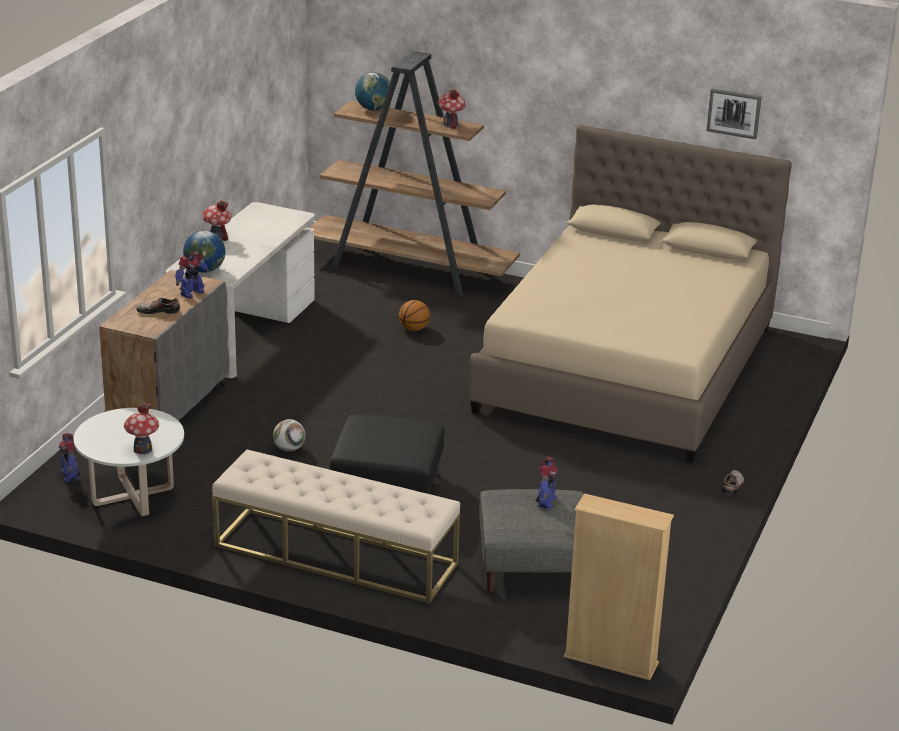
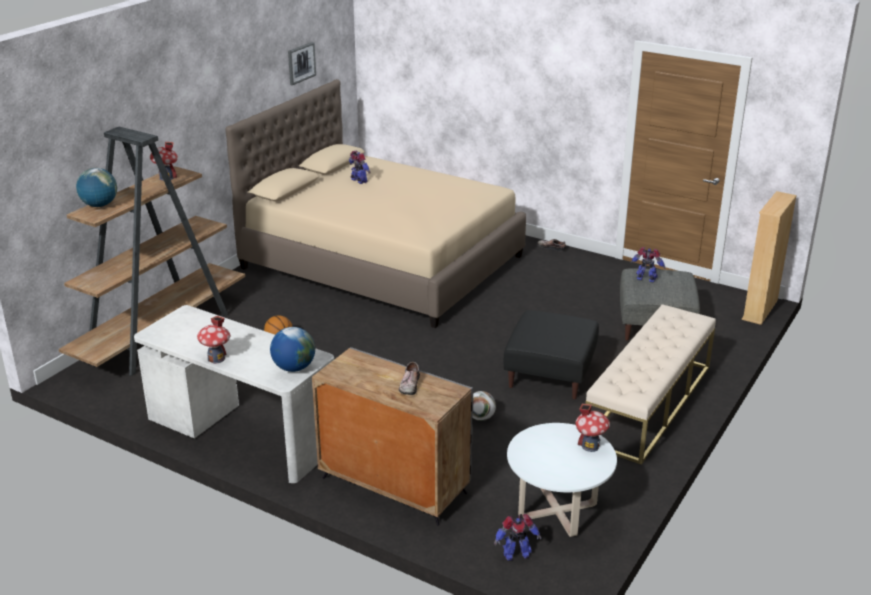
camera: 80 degrees left, 0 degrees up
(191, 293) = (374, 365): toy robot -> toy robot (359, 181)

